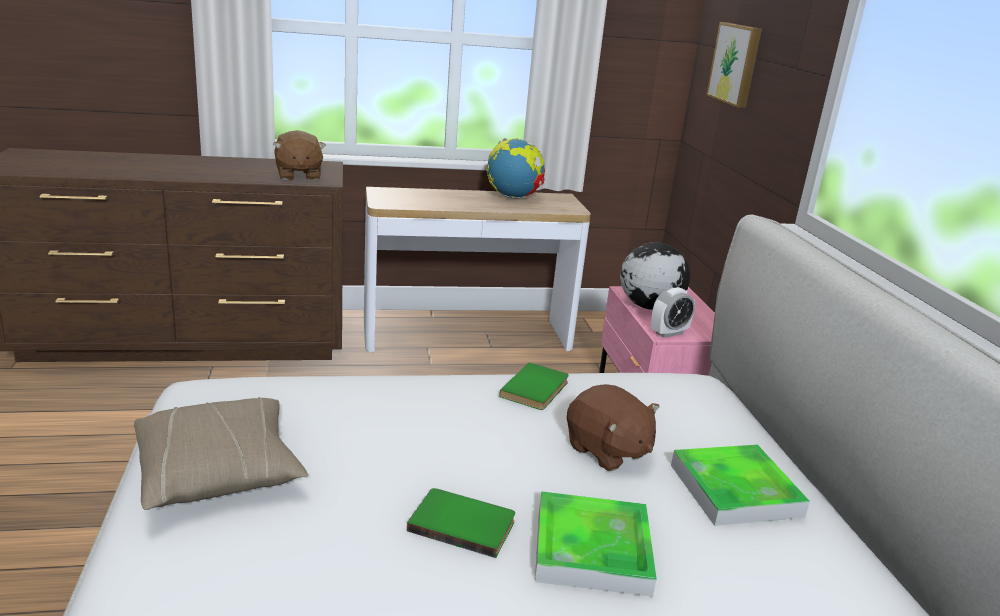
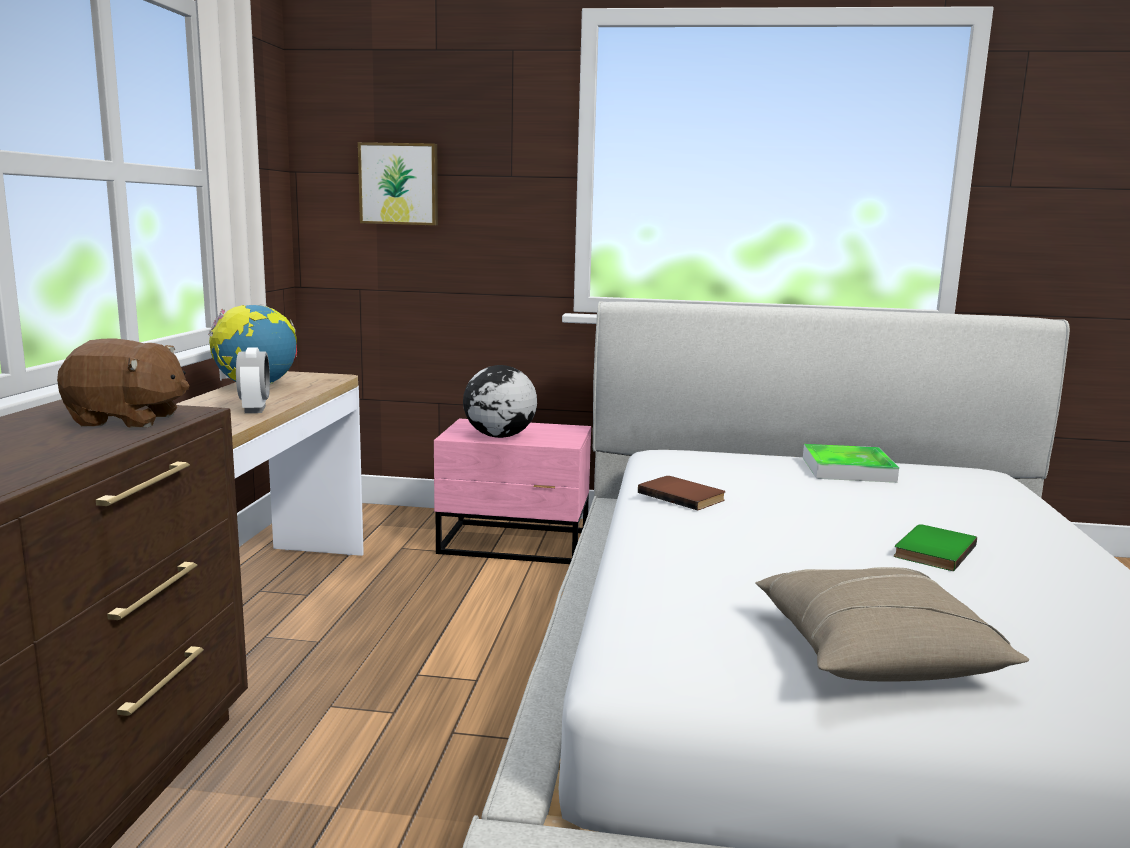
camera: 70 degrees left, 10 degrees down
(537, 389) = (683, 495): green book -> brown book
(592, 549) = (946, 517): tray -> none
(607, 451) = (798, 491): brown plush toy -> none
(669, 333) = (564, 441): alarm clock -> alarm clock (255, 409)

